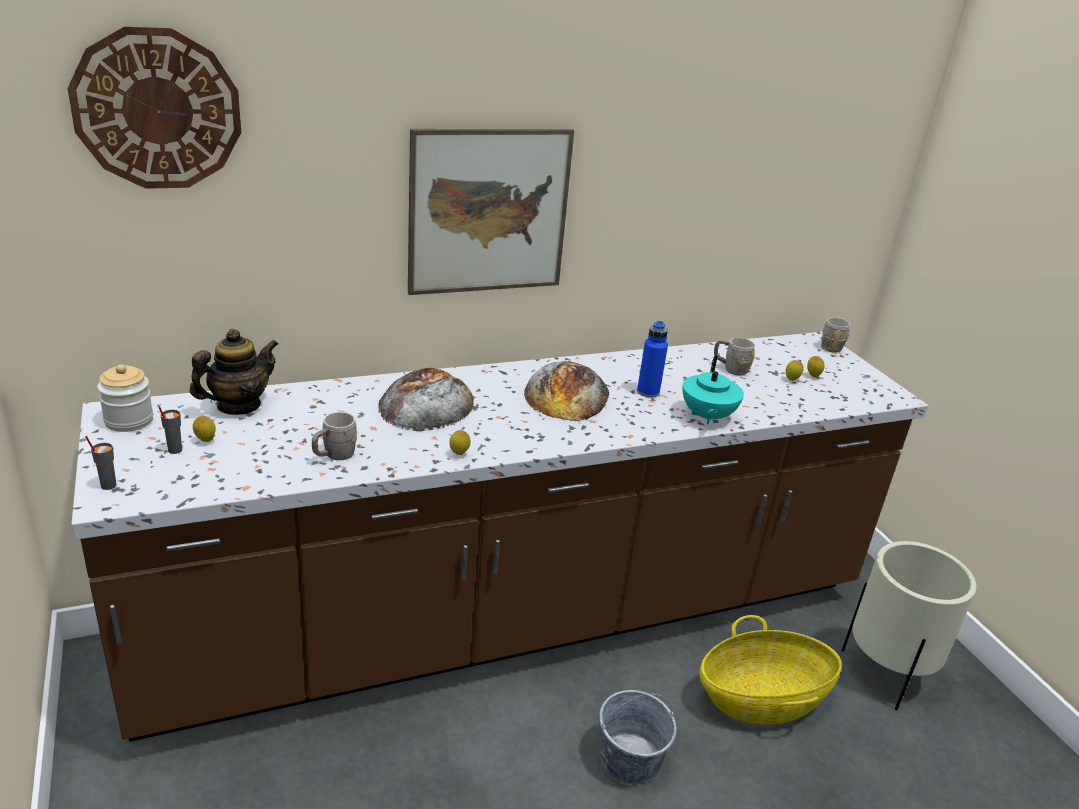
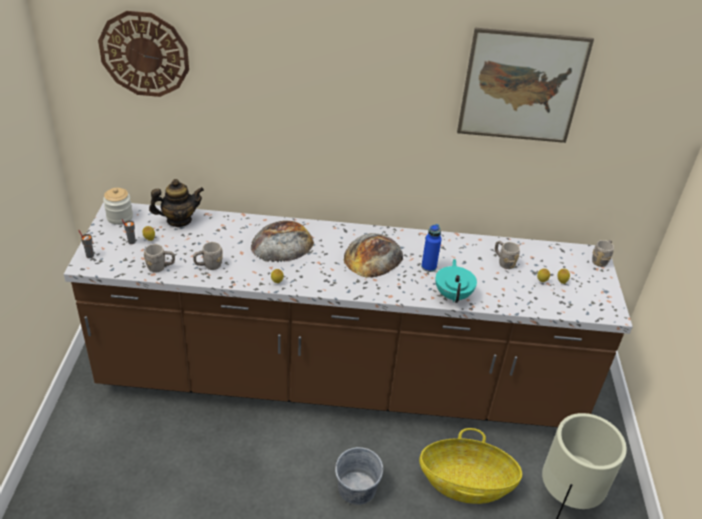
camera: 25 degrees right, 10 degrees up
(253, 475) = (160, 267): none -> grey mug
(489, 212) = (343, 130): picture -> picture (522, 86)
(706, 417) = (453, 295): turquoise teapot -> turquoise teapot turned 150 degrees clockwise

